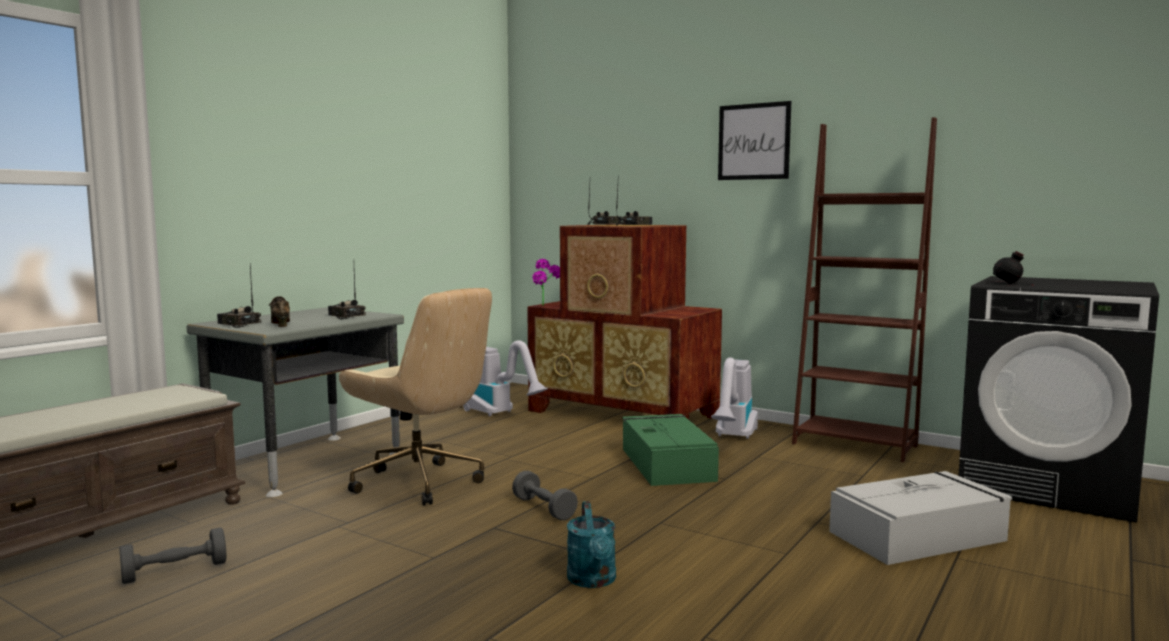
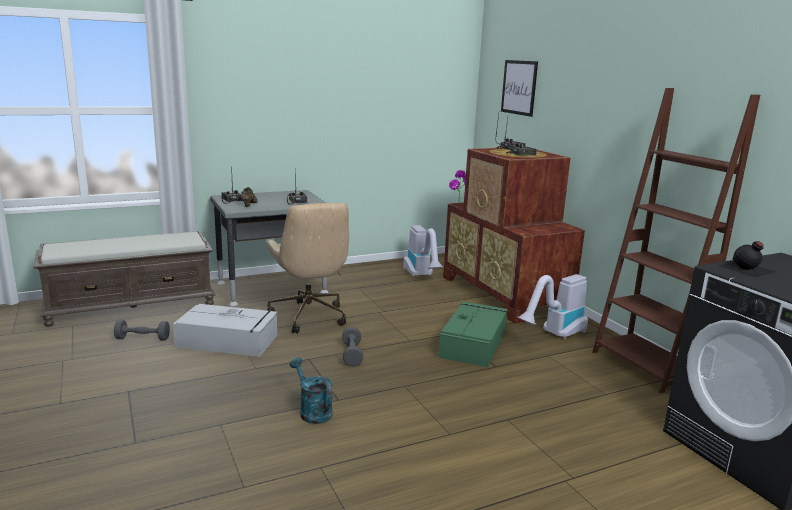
camera: 30 degrees right, 10 degrees up
(593, 581) = (312, 411): turquoise watering can -> turquoise watering can turned 120 degrees clockwise
(754, 141) = (625, 94): picture -> picture (519, 87)
(919, 535) = (565, 455): grey storage box -> grey storage box (228, 341)

